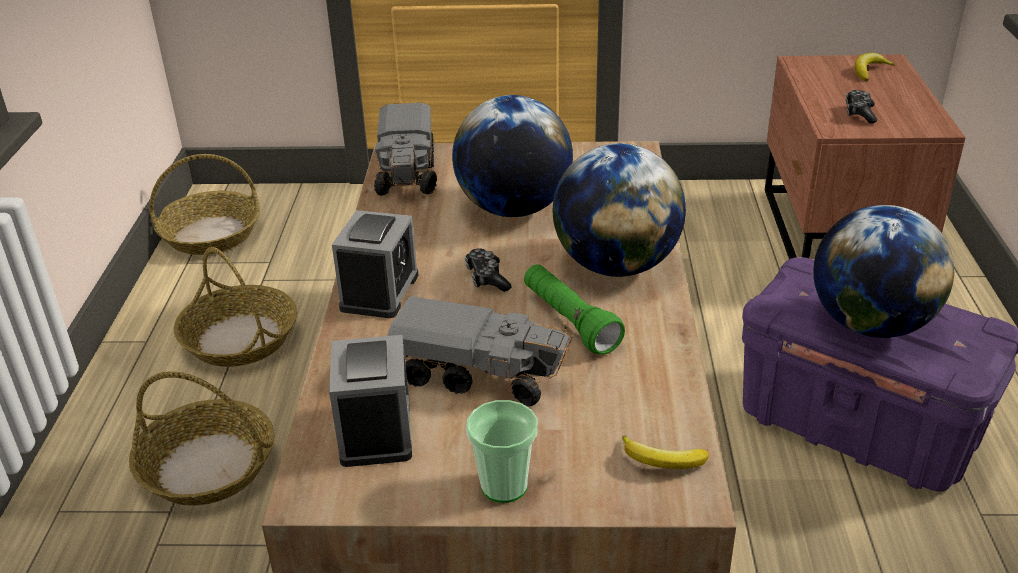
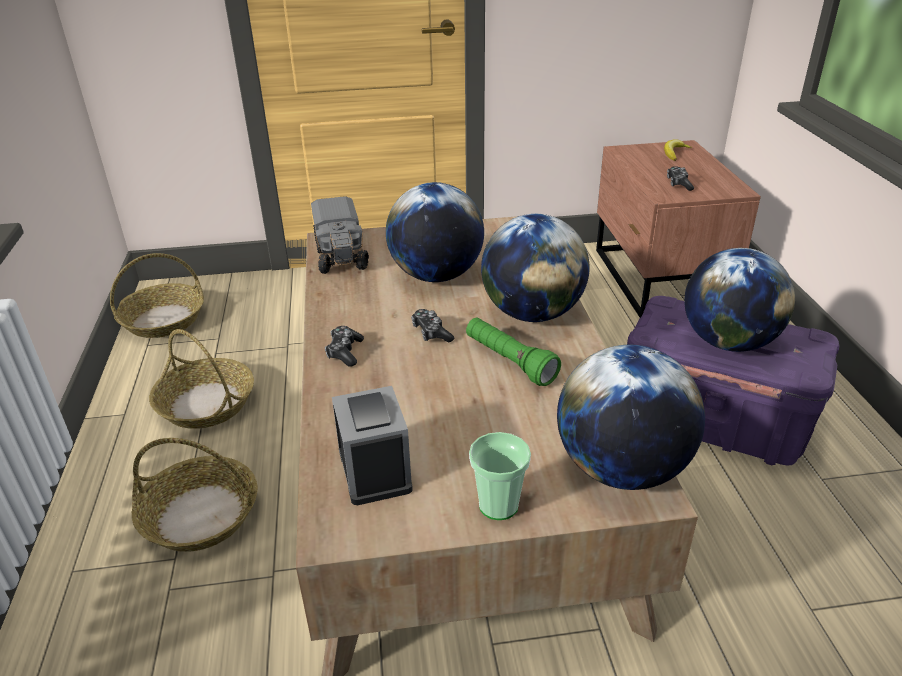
camera: 10 degrees left, 0 degrees up
(379, 292) = (345, 352): alarm clock -> game controller
(481, 374) = (450, 412): toy truck -> none
(662, 461) = (621, 469): banana -> globe

